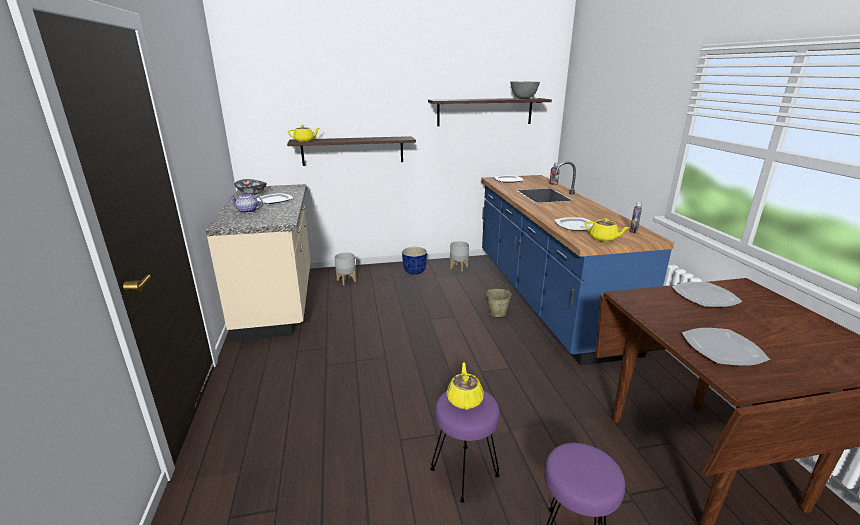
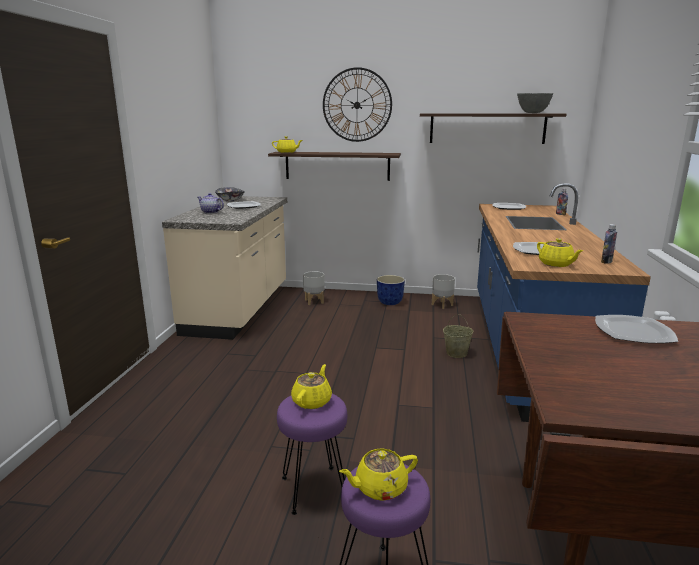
camera: 20 degrees right, 5 degrees down
(368, 92) = (357, 105): none -> wall clock
(583, 473) = (379, 488): none -> yellow teapot
(722, 349) = (589, 379): plate -> none

